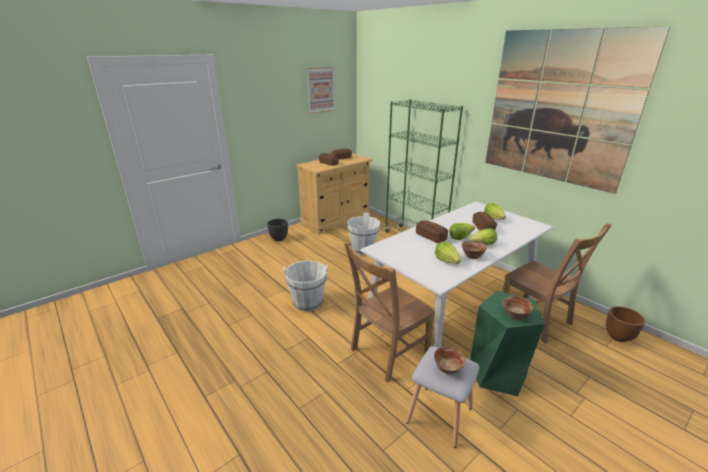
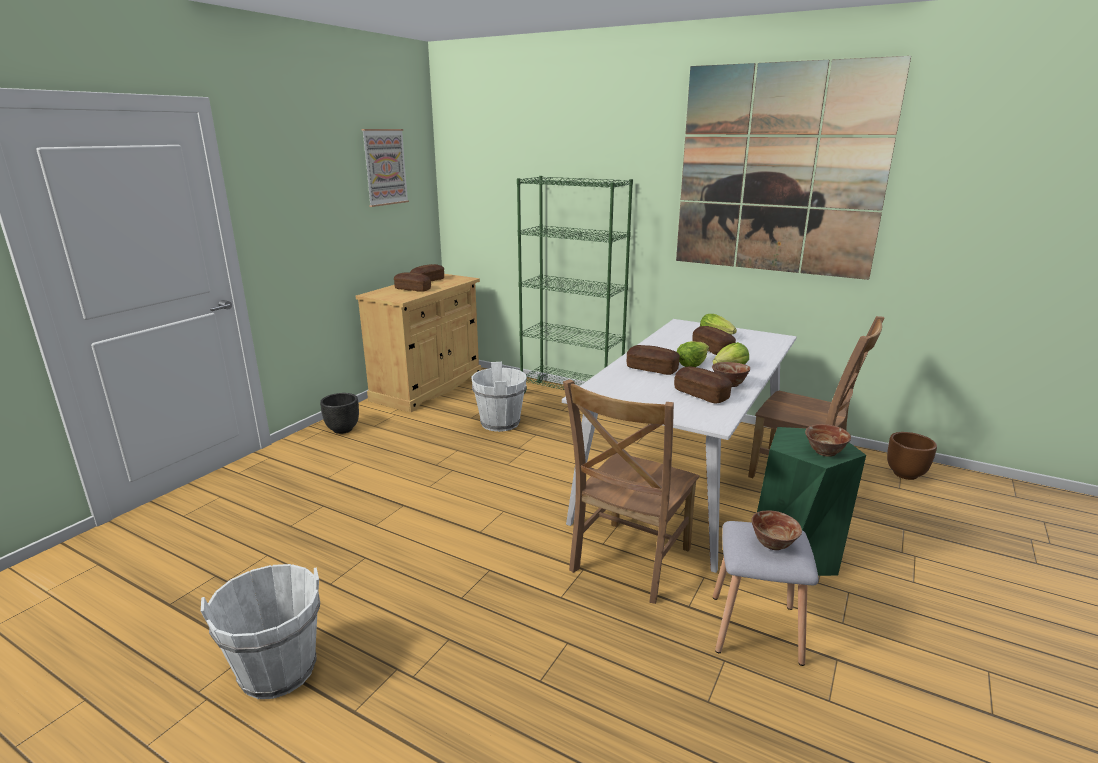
camera: 20 degrees left, 5 degrees down
(308, 302) = (456, 517): white bucket -> white bucket (278, 670)
(447, 261) = (701, 394): lettuce -> bread

